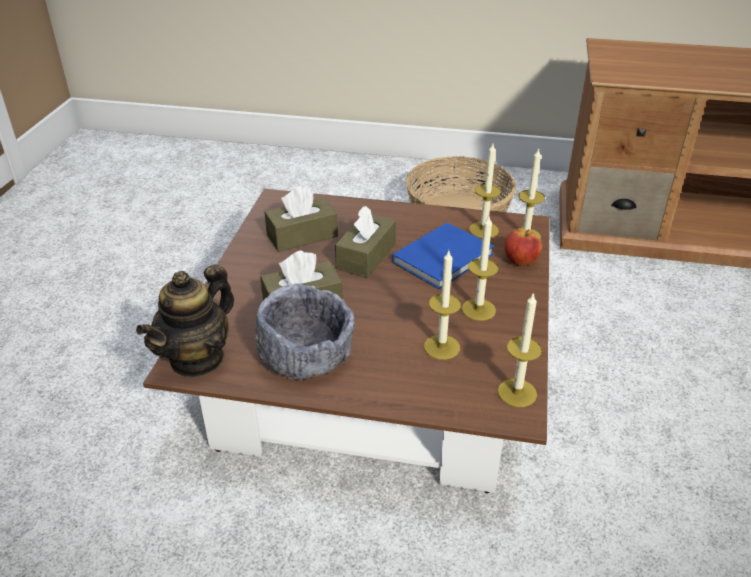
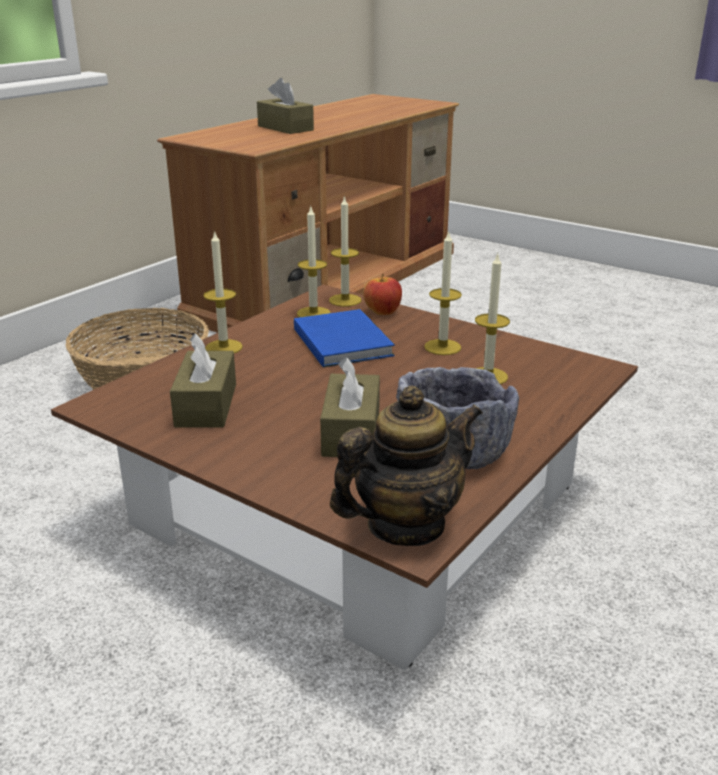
camera: 65 degrees left, 10 degrees down
(197, 358) = (405, 525): teapot -> teapot turned 90 degrees counterclockwise
(366, 256) = (295, 378): brown tissue box -> brown tissue box (285, 128)
(517, 393) = (573, 361): candle -> candle (224, 347)

